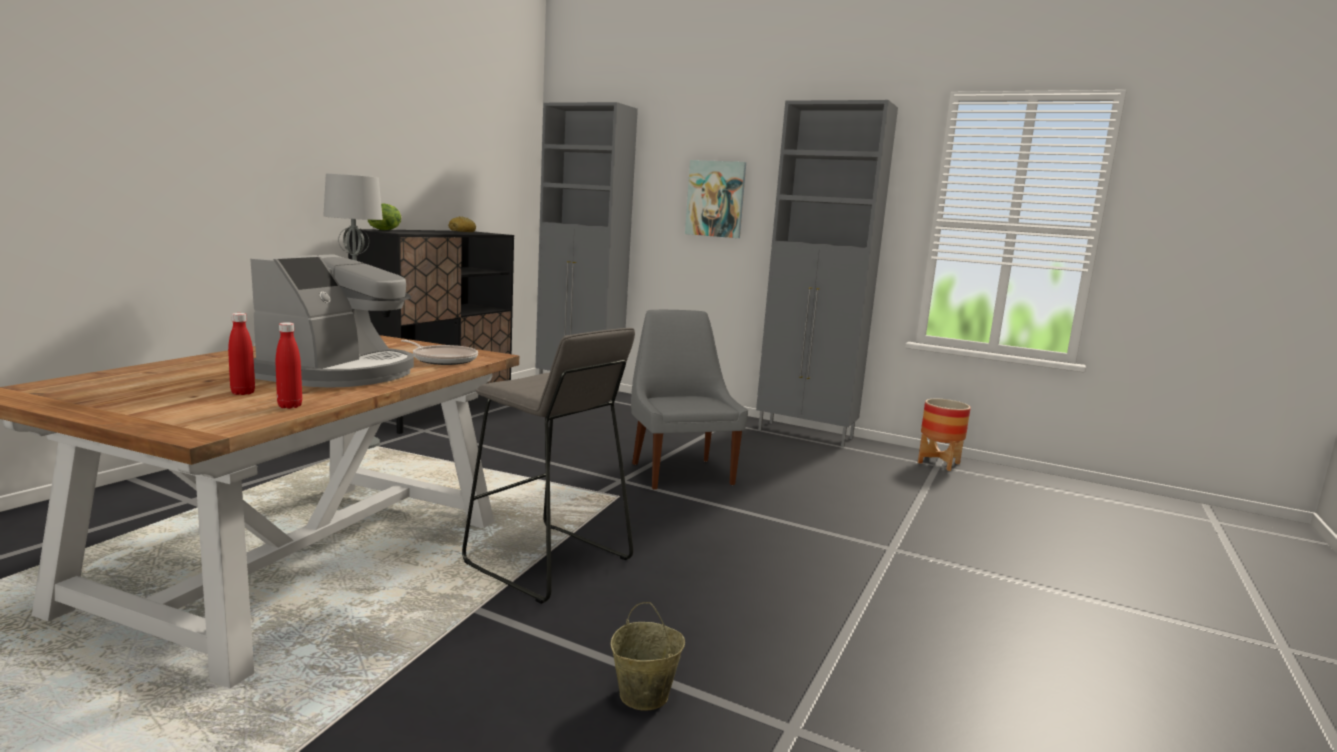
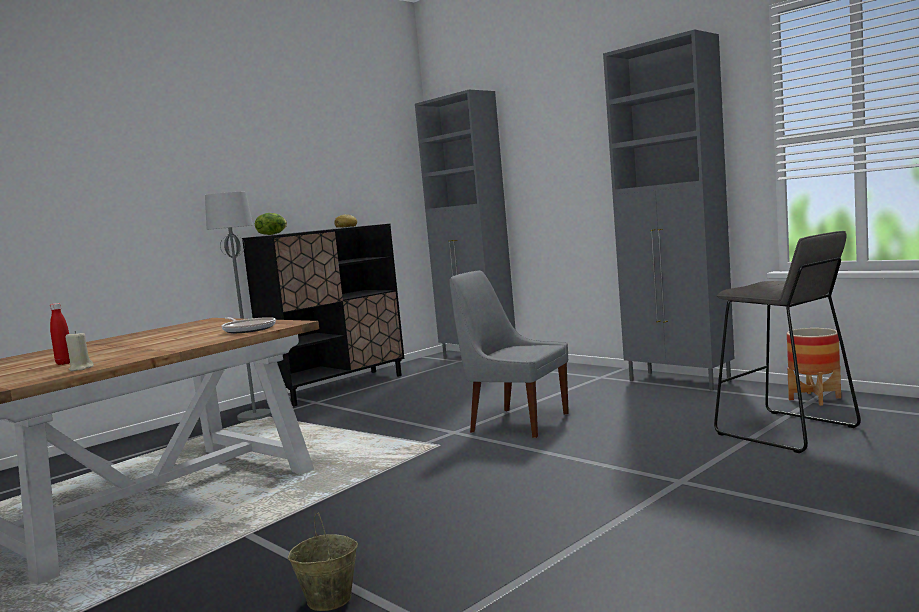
camera: 20 degrees right, 5 degrees down
(290, 406) = (81, 368): red bottle -> beige candle
(340, 373) = (154, 345): coffee machine -> none
(547, 562) = (333, 499): grey stool -> grey stool (785, 431)
(680, 472) = (516, 423): grey chair -> grey chair turned 60 degrees counterclockwise
(715, 199) = (570, 159): picture -> none

